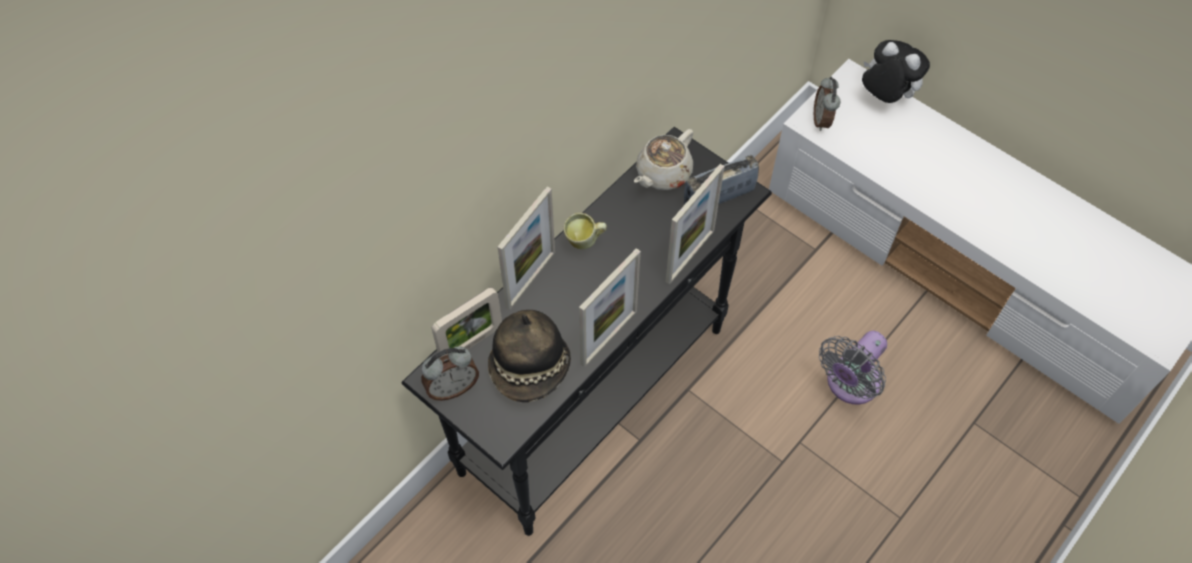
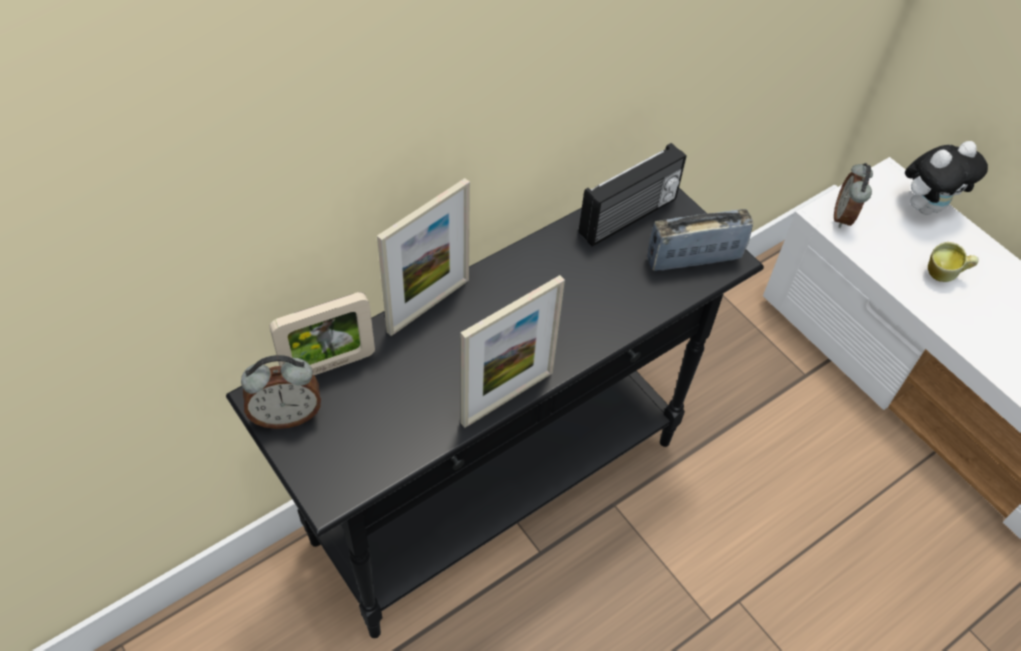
camera: 10 degrees right, 5 degrees down
(531, 368) = (394, 414): hat -> none
(585, 242) = (510, 276): mug -> mug (943, 275)
(662, 173) = (629, 217): beige teapot -> radio
(690, 256) = (639, 320): picture frame -> none
(849, 384) = (816, 544): grey fan -> none
(885, 97) = (926, 206): plush toy -> plush toy turned 105 degrees clockwise

